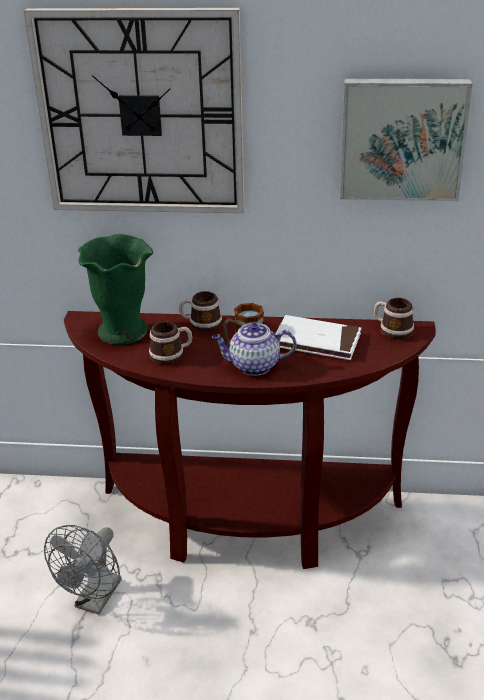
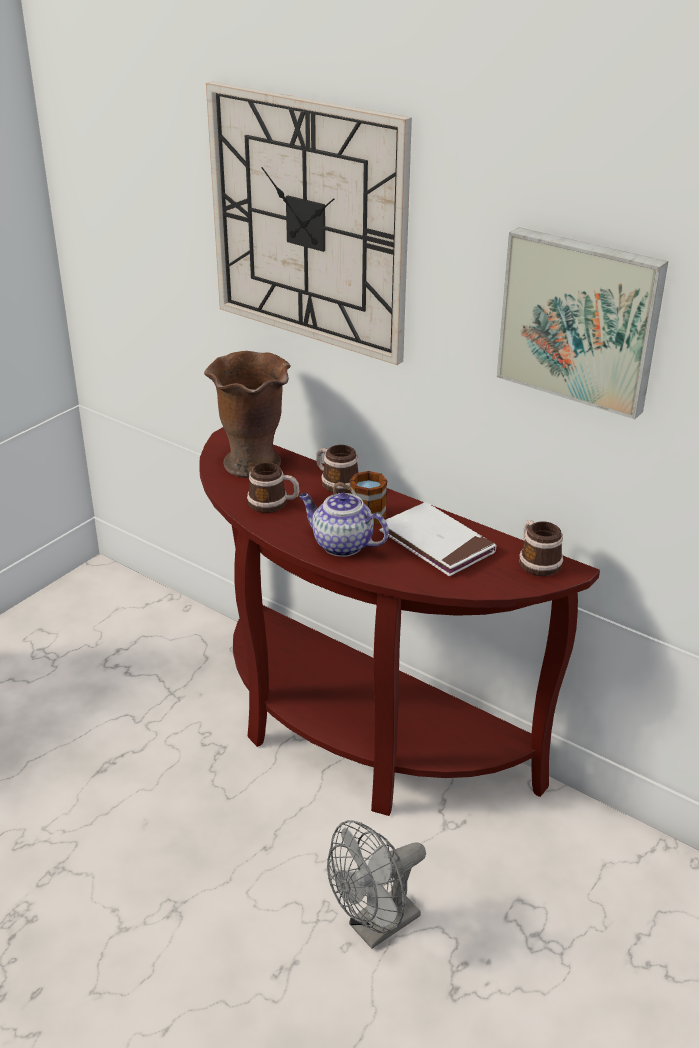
camera: 30 degrees right, 0 degrees up
(95, 600) = (146, 744): grey fan -> grey fan (376, 928)
(123, 332) = (253, 464): green vase -> brown vase

